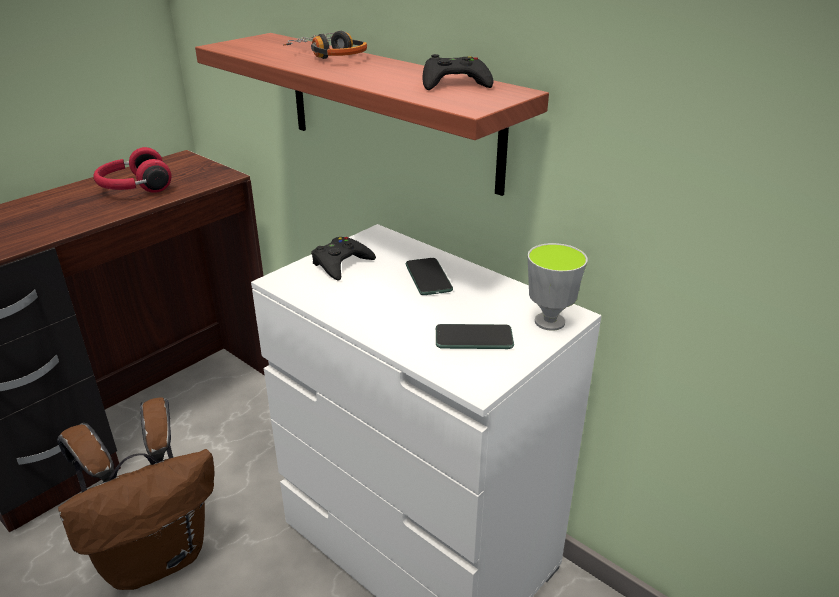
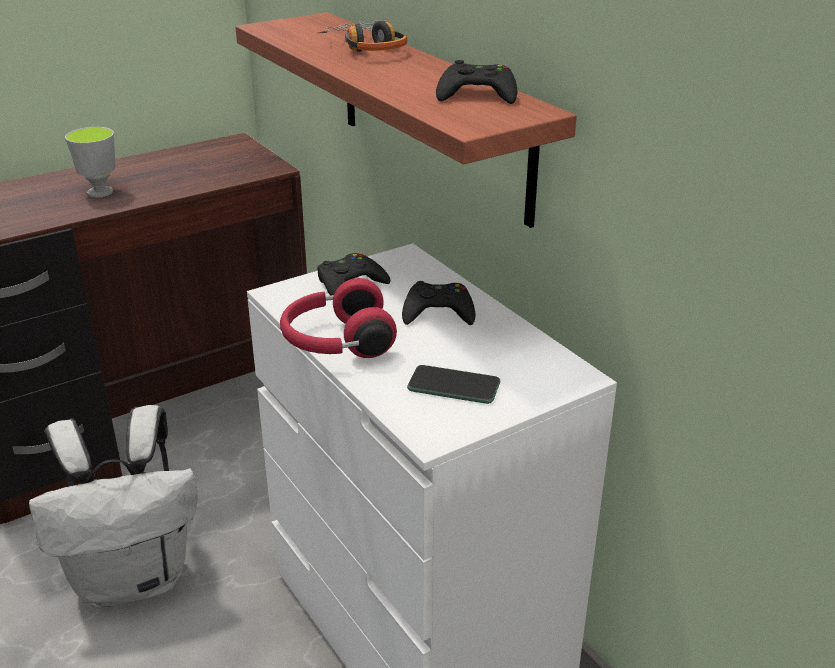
camera: 15 degrees right, 0 degrees up
(134, 188) = (172, 172): red headphones -> red headphones (336, 343)
(157, 555) = (135, 578): brown backpack -> white backpack
(428, 277) = (438, 312): phone -> black game controller
(549, 322) = (550, 381): cup -> cup (100, 192)

